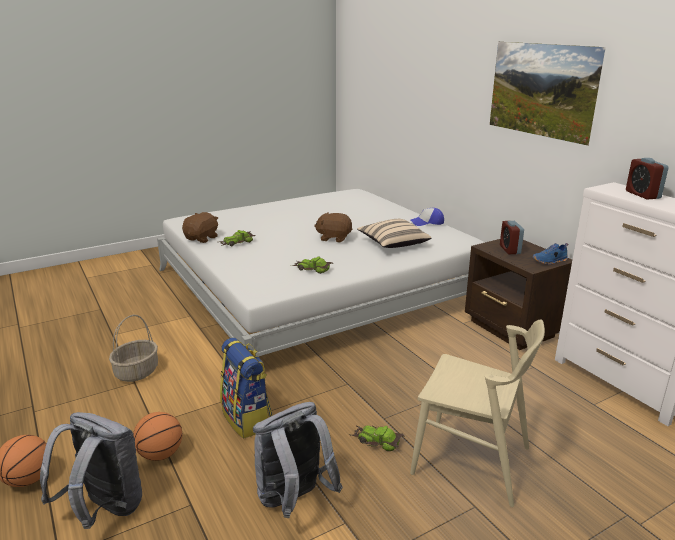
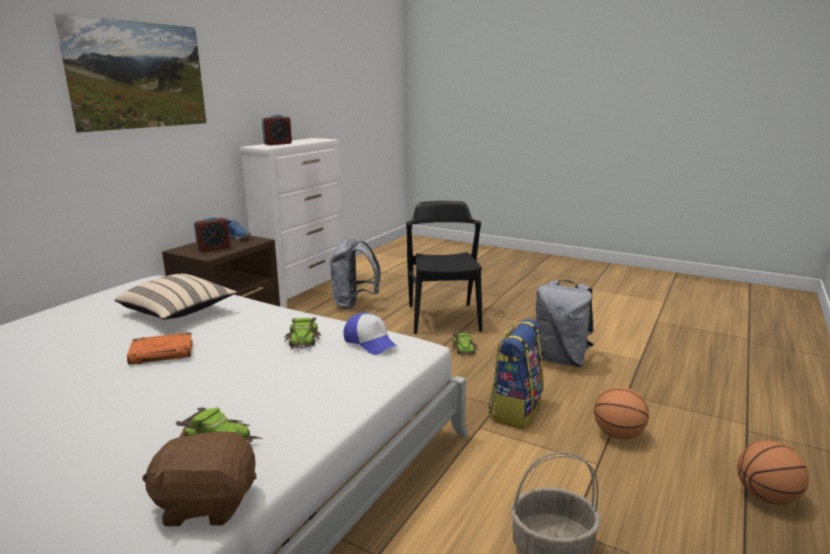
camera: 120 degrees left, 5 degrees down
(104, 509) = (696, 429): grey backpack -> grey backpack (354, 304)
(334, 238) = (163, 352): brown plush toy -> orange book
(427, 222) = (72, 306): cap -> cap (370, 342)
(471, 461) = (444, 318): beige chair -> black chair

